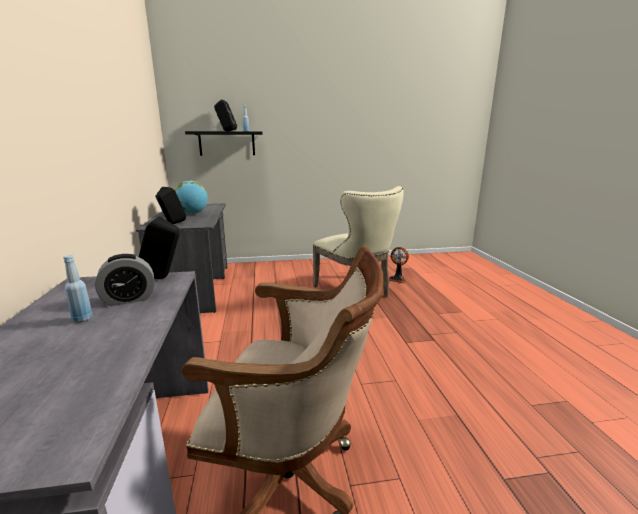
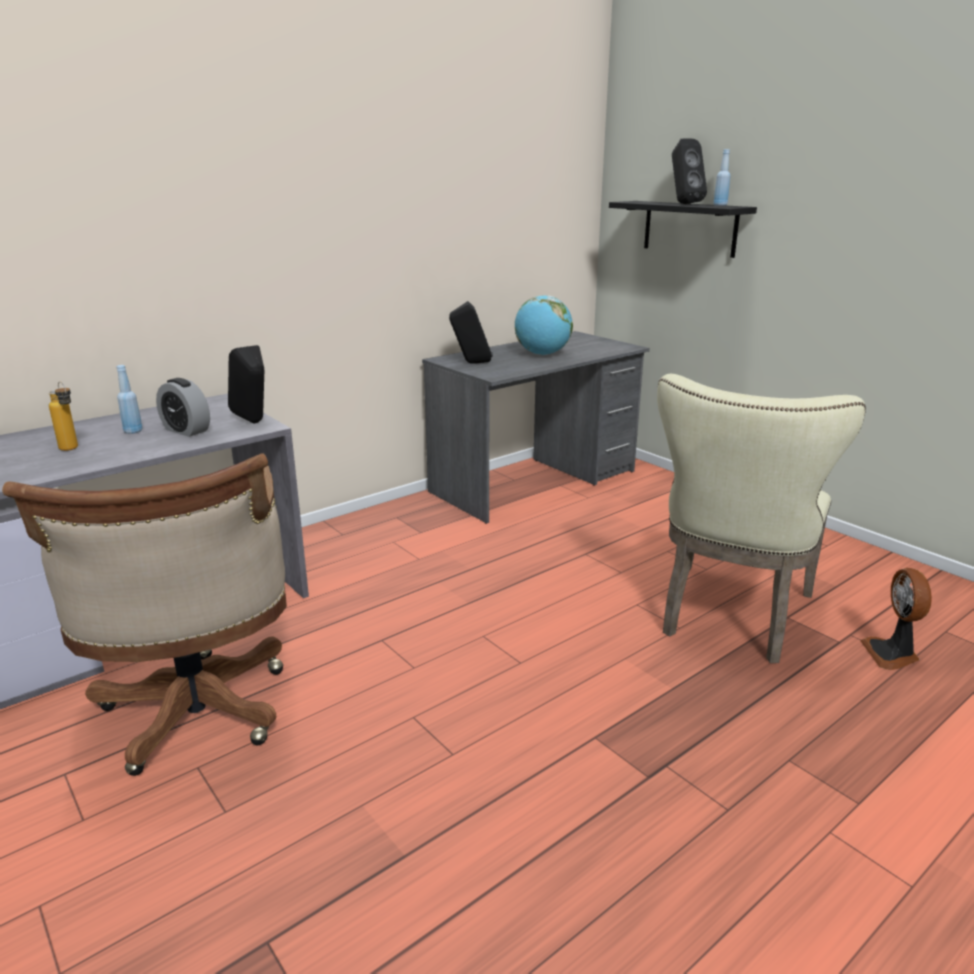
camera: 60 degrees right, 5 degrees up
(73, 350) = (72, 449): none -> bottle

